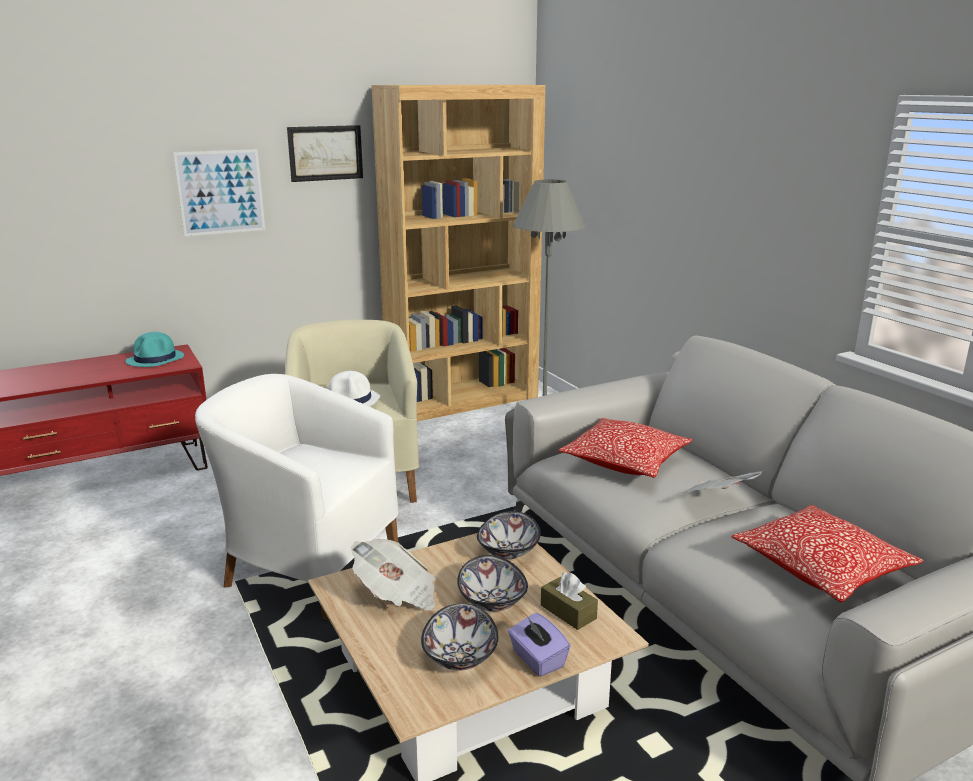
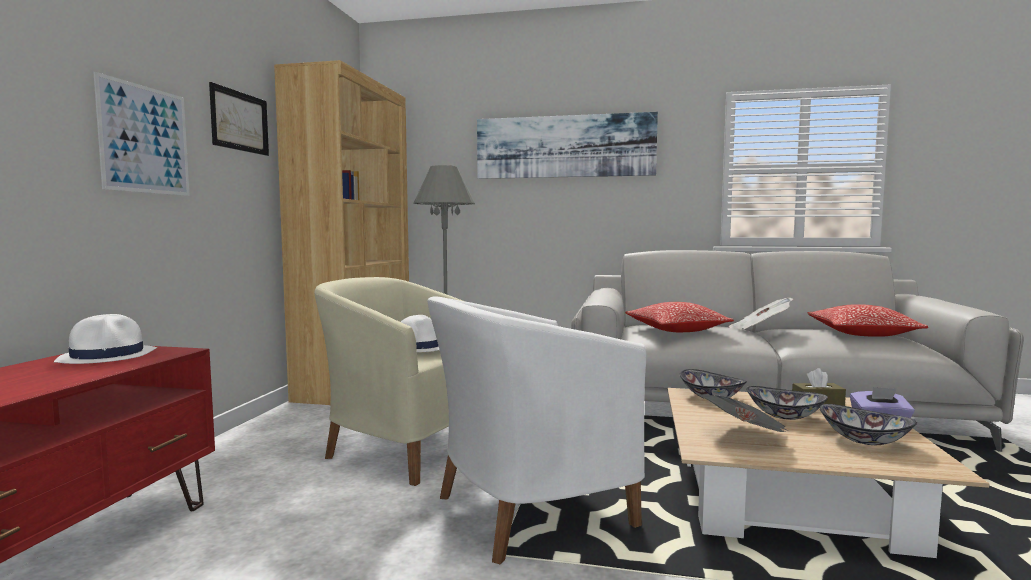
camera: 50 degrees left, 15 degrees down
(155, 359) = (108, 356): turquoise hat -> white hat
(695, 161) = (564, 146): none -> picture

